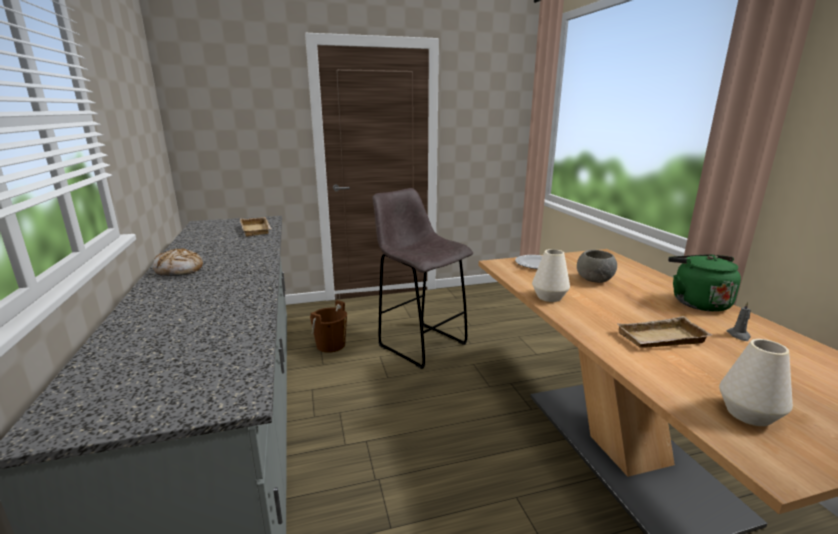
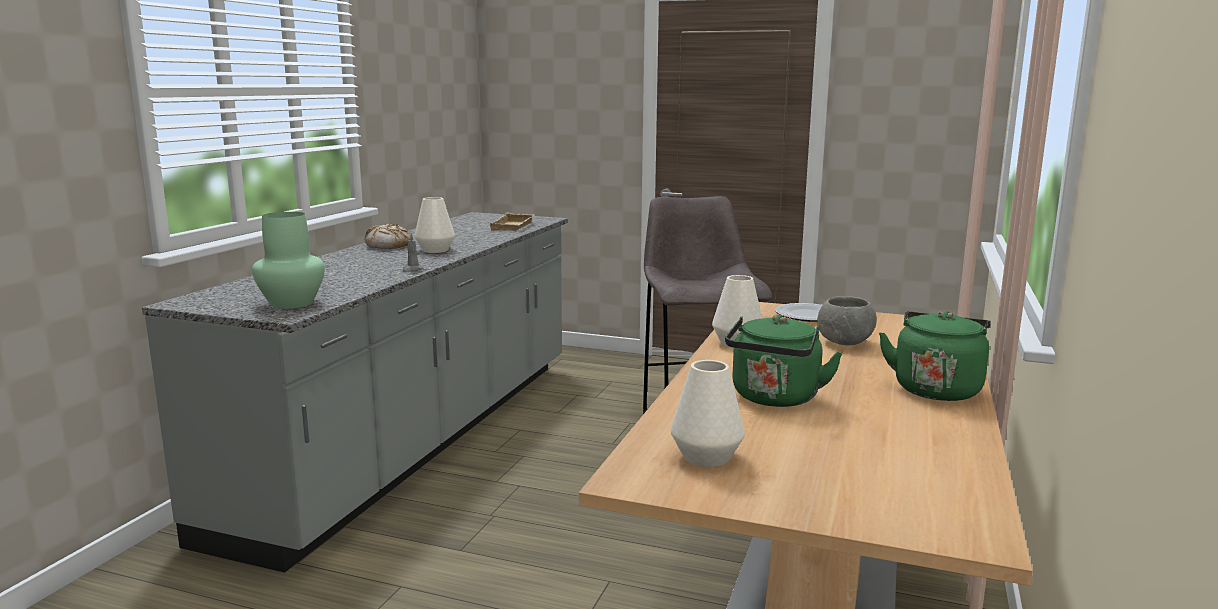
camera: 35 degrees right, 5 degrees down
(215, 378) = (293, 303): none -> green vase
(237, 267) = (435, 250): none -> white vase
(331, 345) = (588, 398): brown bucket -> none
(661, 339) = (774, 399): beige tray -> green kettle
(739, 335) = (894, 421): grey candle -> grey candle (412, 270)

